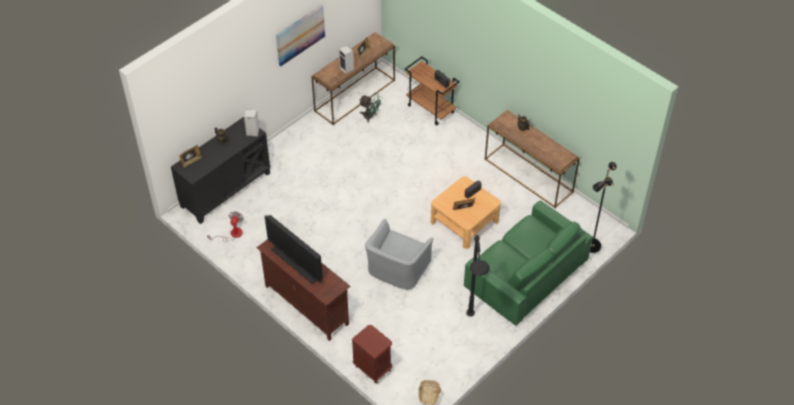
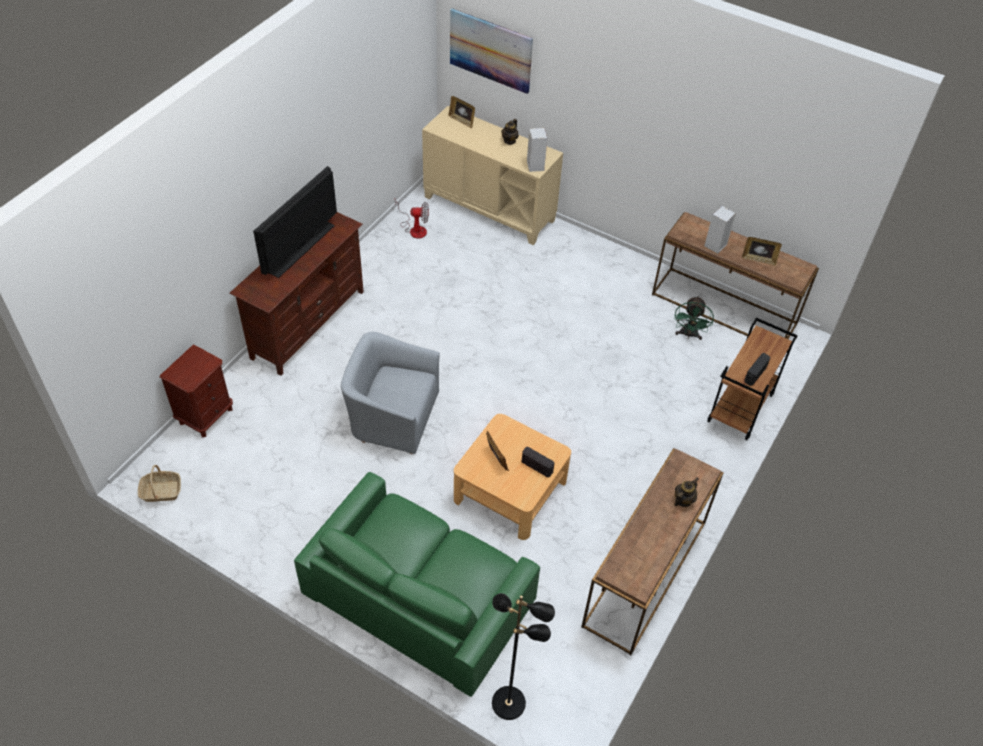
camera: 75 degrees right, 0 degrees up
(225, 189) = (489, 208): black cabinet -> beige cabinet
(300, 35) = (690, 130): picture -> picture (491, 50)
(472, 336) = (277, 533): black floor lamp -> none

